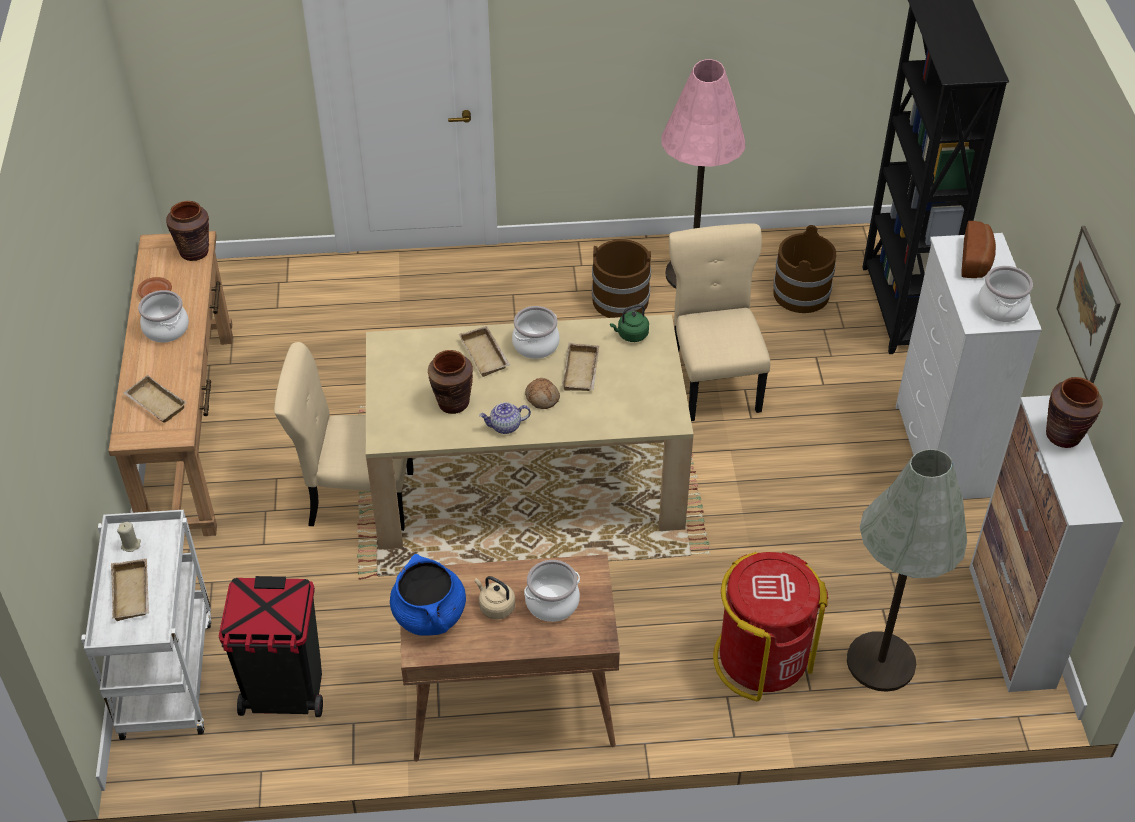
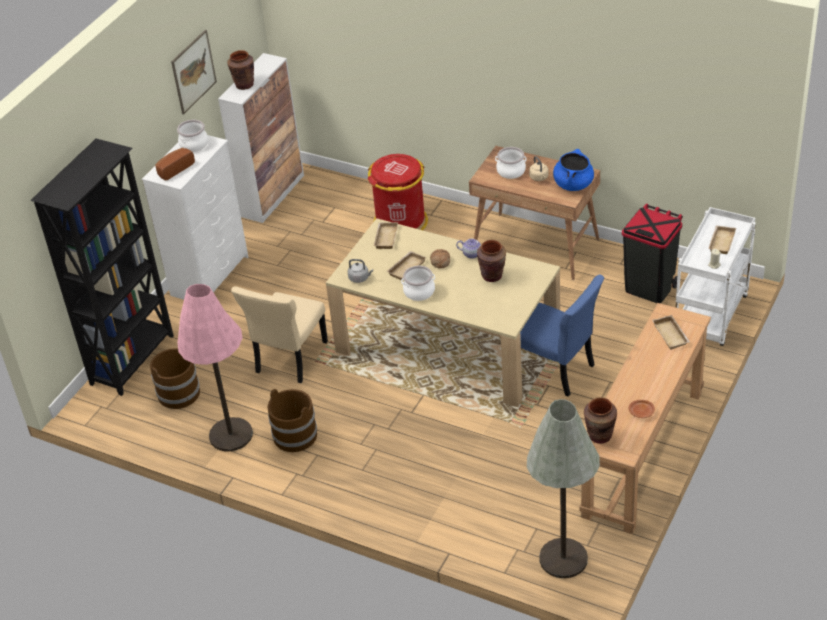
camera: 145 degrees left, 5 degrees down
(166, 328) = (644, 383): cooking pot -> none
(356, 498) = (556, 371): beige chair -> blue chair
(486, 355) = (452, 296): beige tray -> beige tray (385, 237)
(631, 335) = (360, 278): green kettle -> grey kettle
(881, 662) = (347, 203): grey floor lamp -> grey floor lamp (563, 558)

